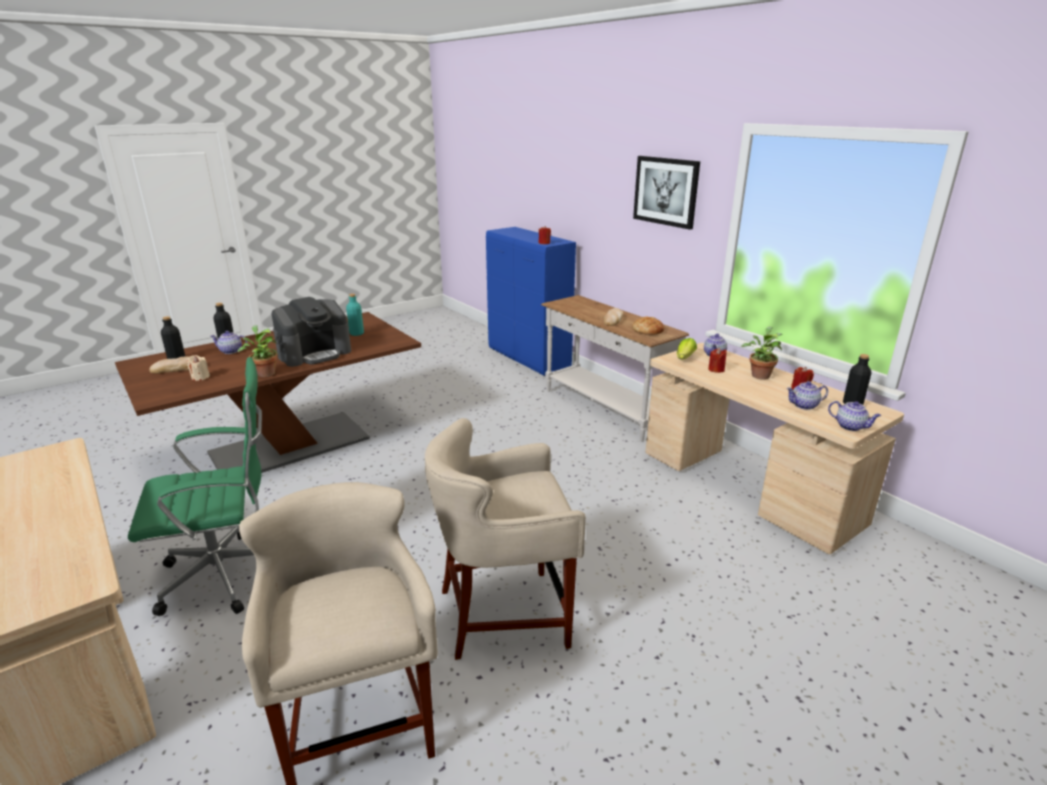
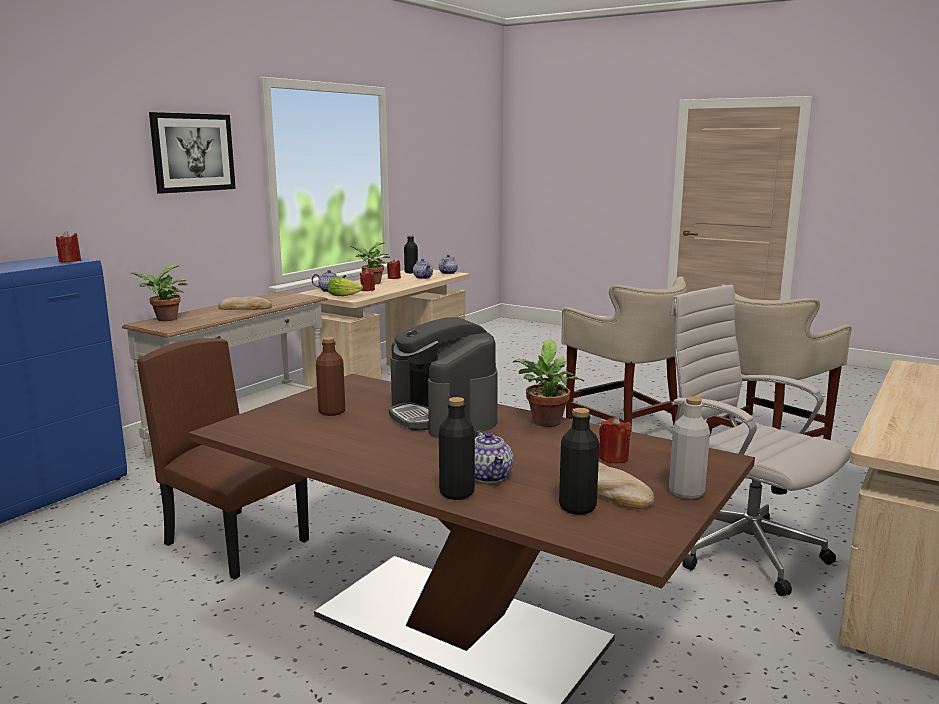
camera: 110 degrees left, 10 degrees down
(144, 382) = (686, 492): none -> grey bottle
(200, 377) = (613, 458): beige candle -> red candle
(228, 575) = (741, 550): green office chair -> white office chair
(315, 353) = (443, 415): coffee machine -> coffee machine turned 150 degrees counterclockwise
(356, 333) = (332, 412): turquoise bottle -> brown bottle
(435, 402) = (237, 542): none -> brown chair
(585, 302) = (164, 319): none -> potted plant
(648, 330) = (281, 298): bread -> none

